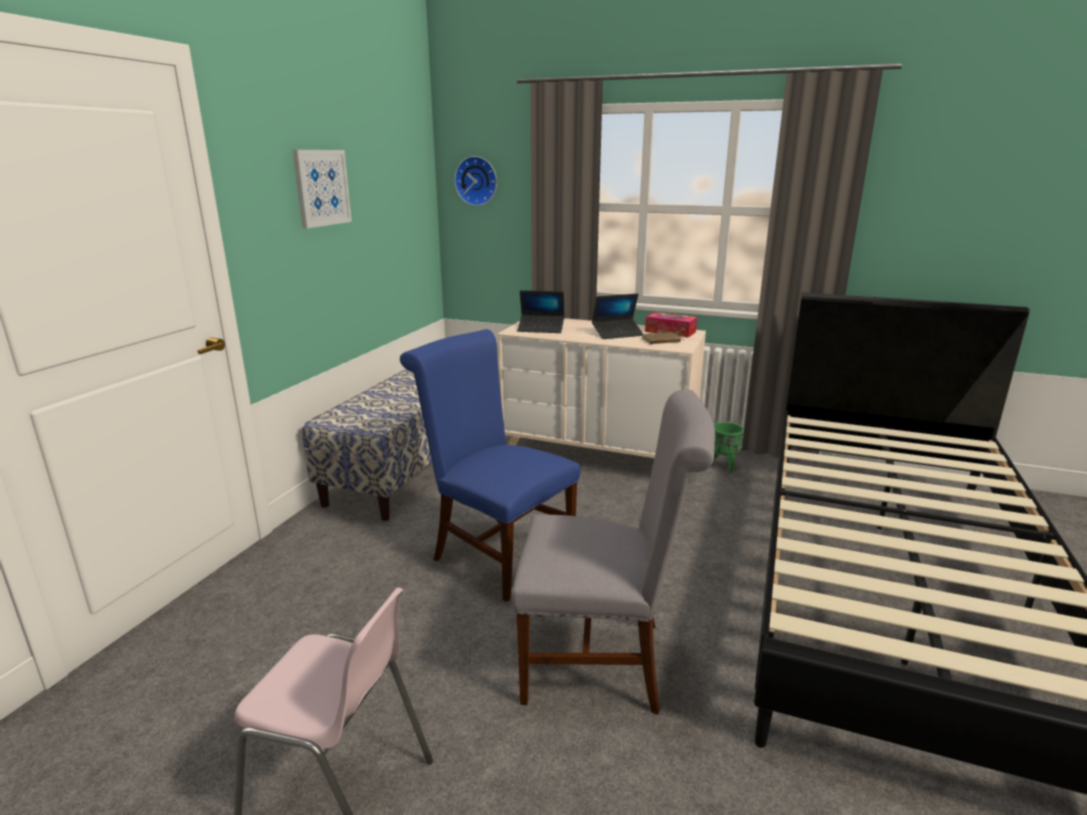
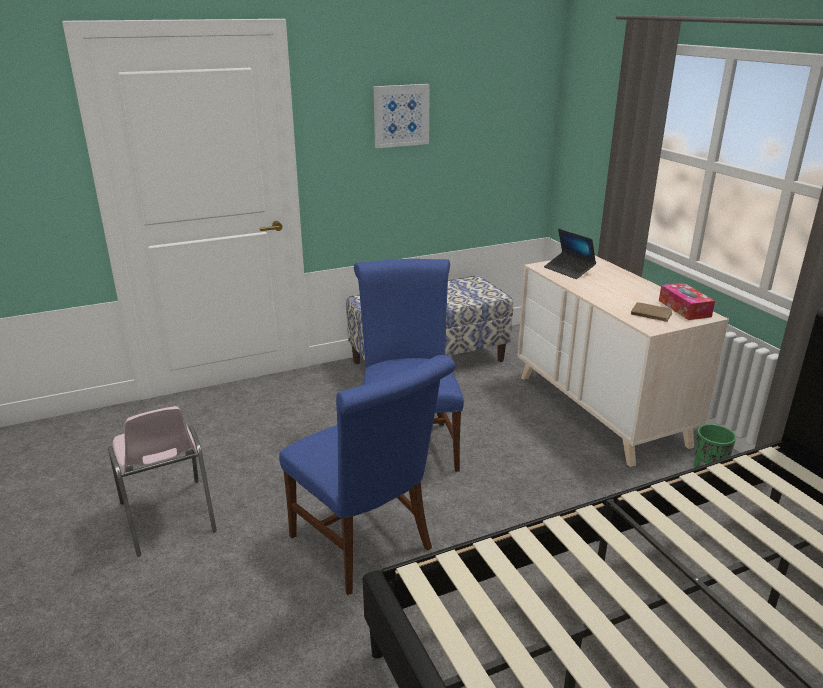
camera: 45 degrees right, 5 degrees up
(477, 181) = (585, 111): wall clock -> none
(604, 660) = (366, 546): grey chair -> blue chair
(617, 334) = (626, 295): laptop -> none

